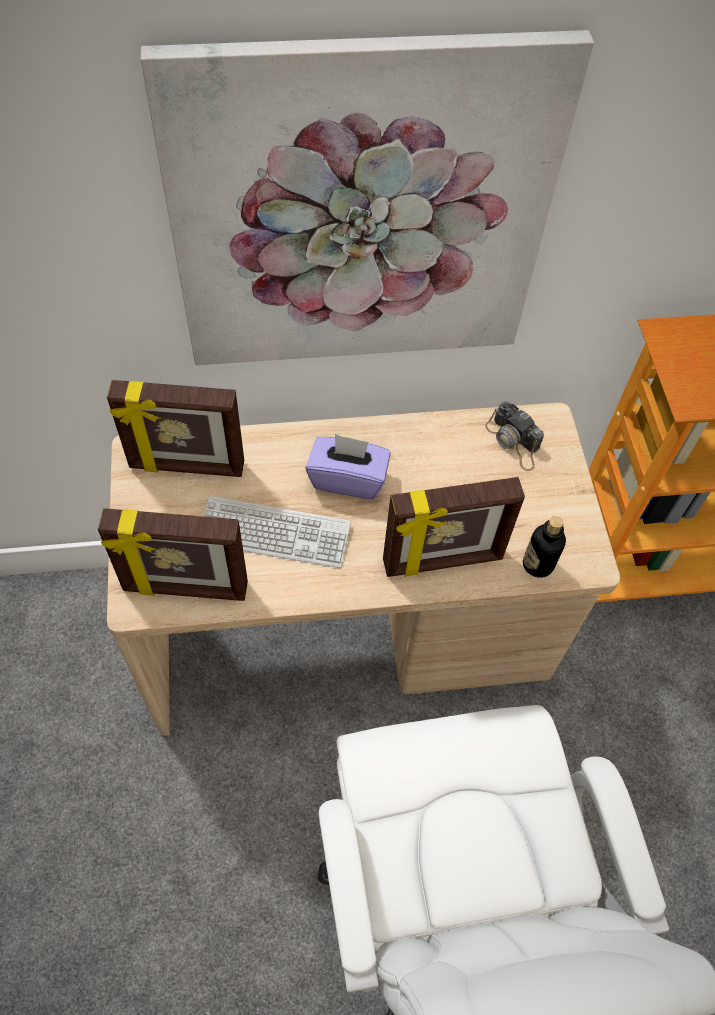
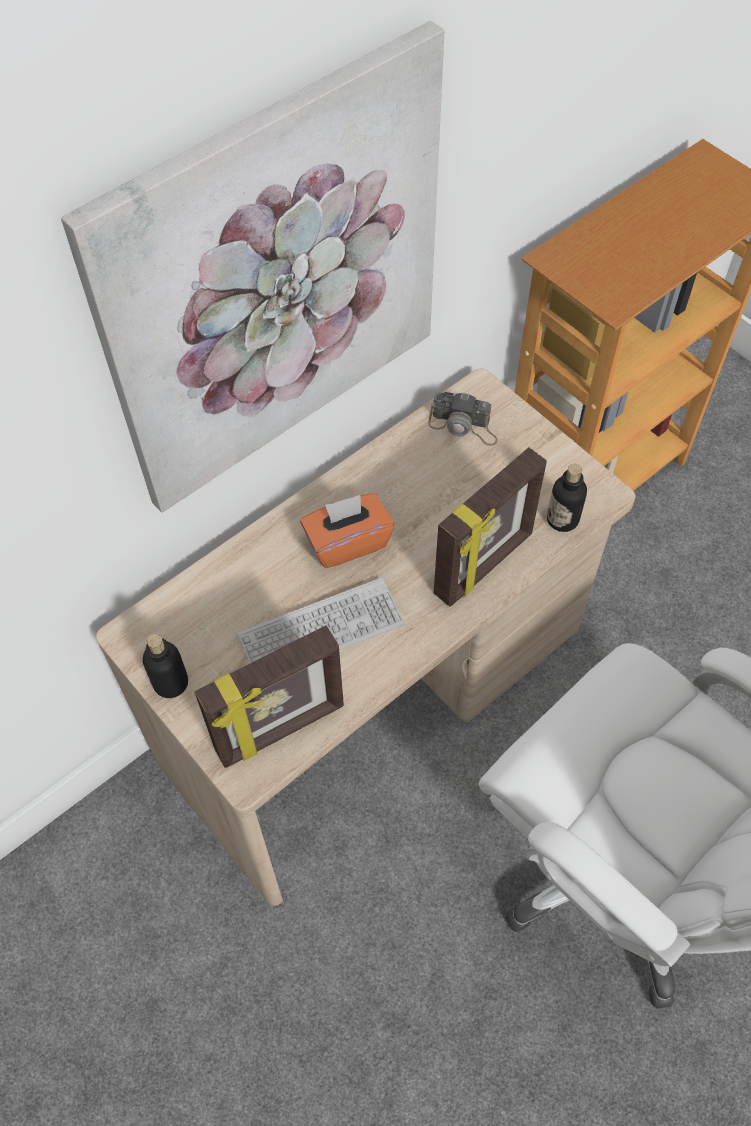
camera: 30 degrees left, 0 degrees up
(136, 504) = (171, 683): none -> bottle
(187, 467) = (190, 620): picture frame -> none
(348, 479) = (347, 542): purple tissue box -> orange tissue box

